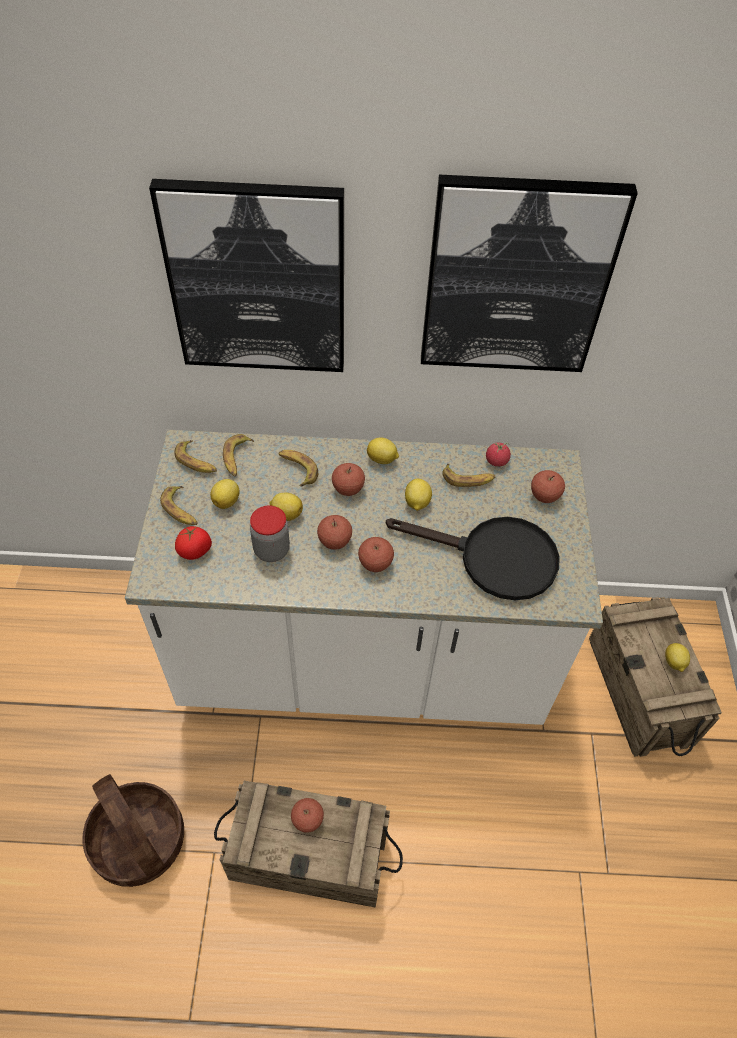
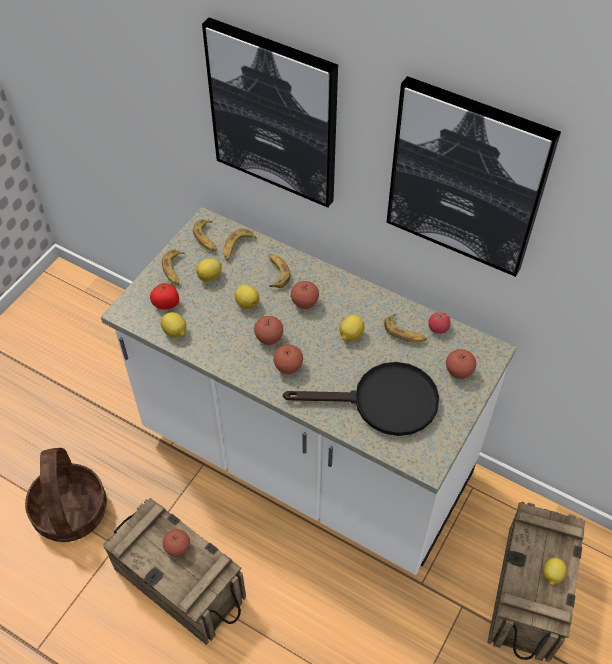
camera: 30 degrees right, 0 degrees up
(271, 550) = (219, 325): jar -> none
(382, 460) = (346, 291): lemon -> lemon (175, 332)
(494, 558) = (382, 402): black frying pan -> black frying pan turned 45 degrees counterclockwise

